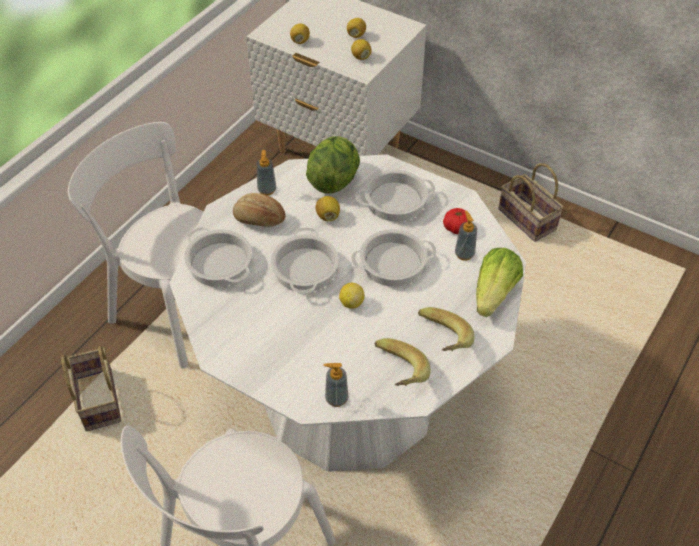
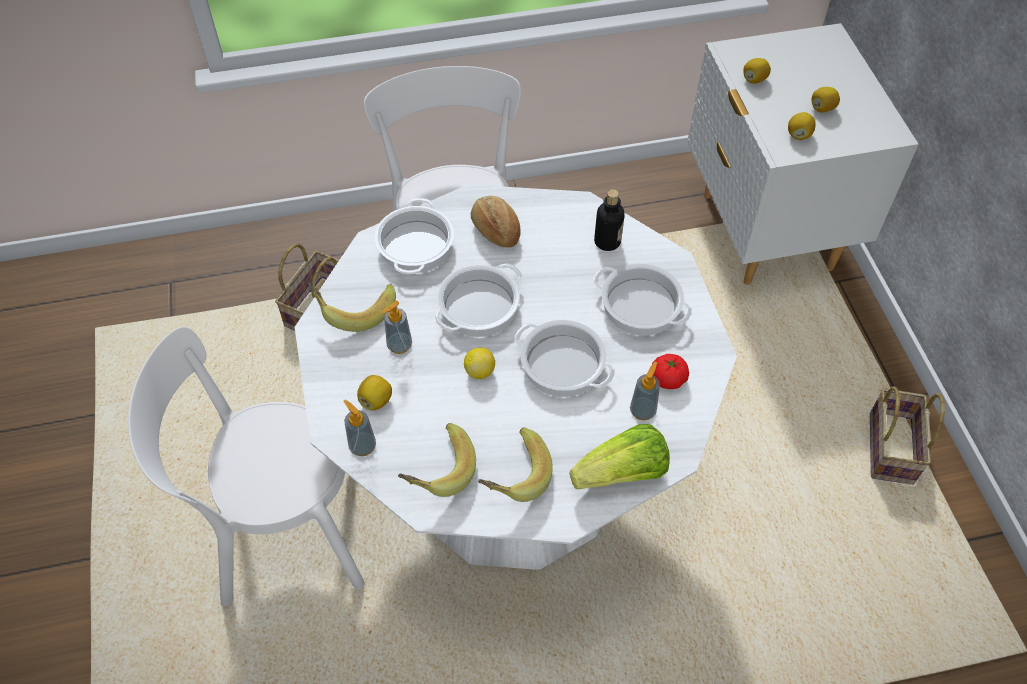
camera: 45 degrees right, 5 degrees up
(228, 328) = (354, 309): none -> banana
(267, 190) = (535, 207): soap dispenser -> soap dispenser (399, 345)
(328, 216) = (559, 273): lemon -> lemon (376, 400)
(334, 180) = (607, 242): lettuce -> bottle

